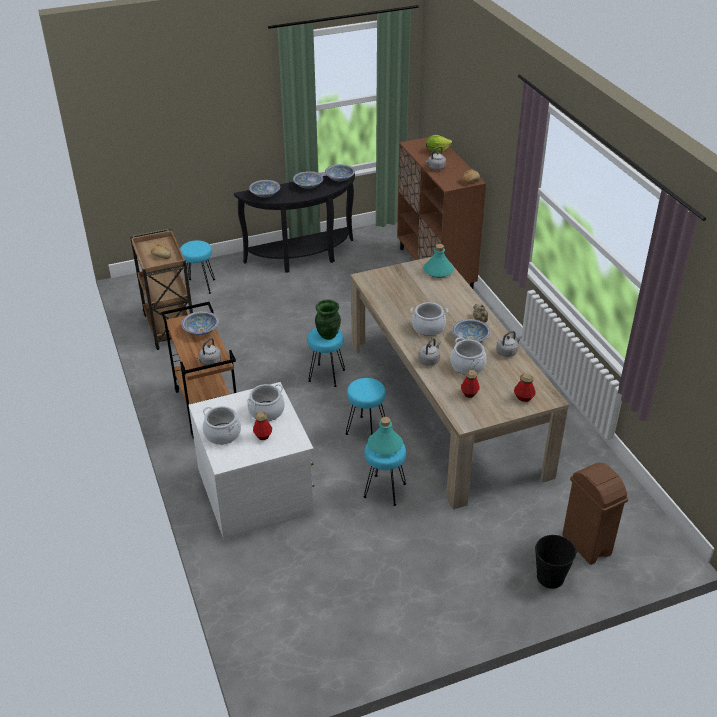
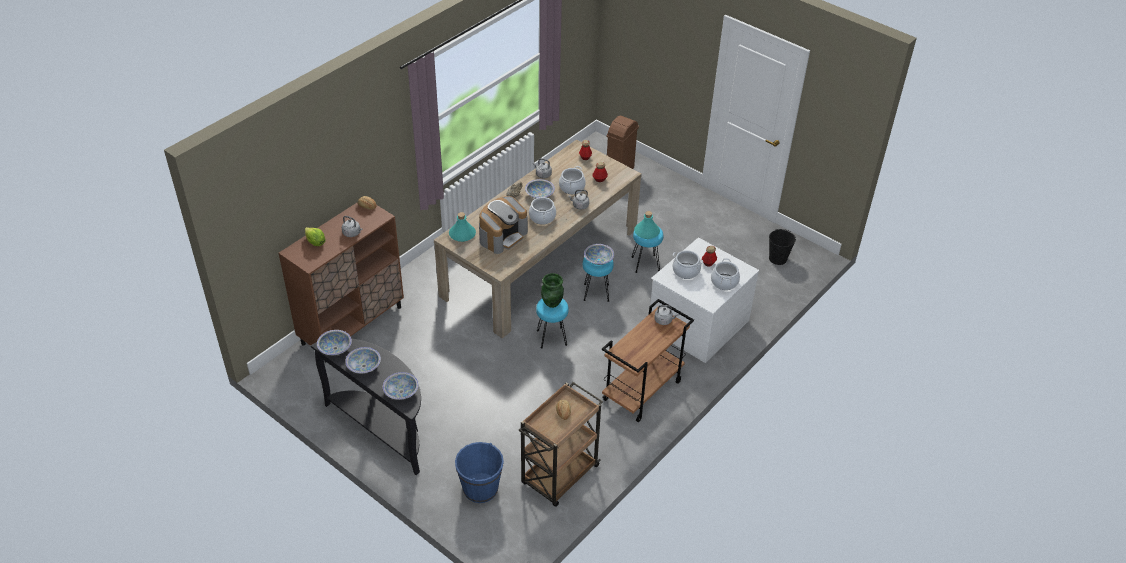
camera: 120 degrees left, 5 degrees up
(200, 286) = (480, 488): turquoise stool -> blue bucket
(201, 330) = (632, 344): bowl -> bowl (598, 259)
(417, 293) = (502, 236): none -> coffee machine
(550, 577) = (655, 180): black bucket -> black bucket (777, 258)

